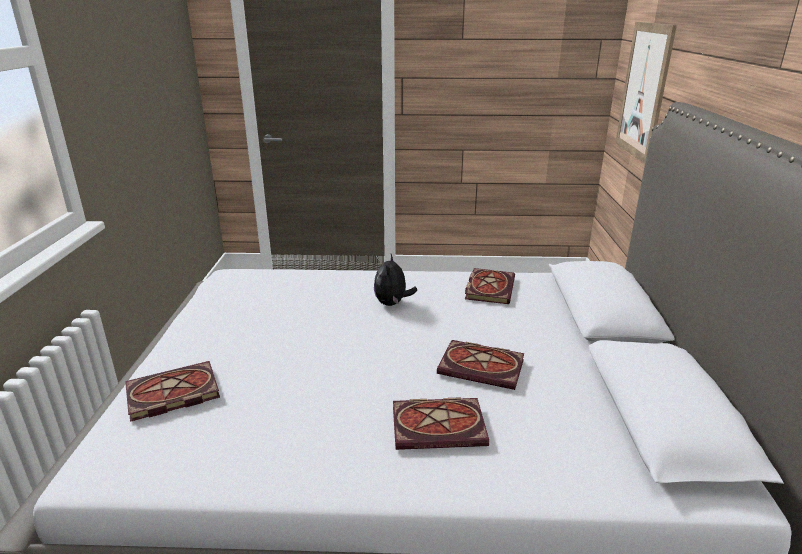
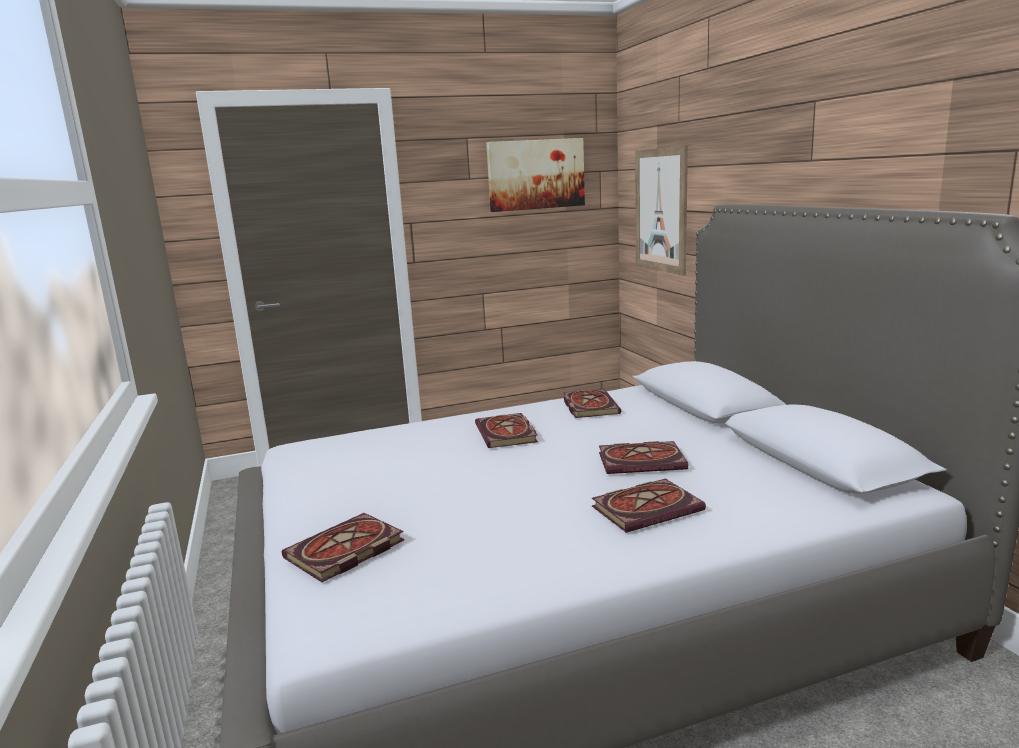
camera: 20 degrees left, 10 degrees down
(392, 303) = (507, 434): plush toy -> book
(530, 39) = (535, 174): none -> picture

